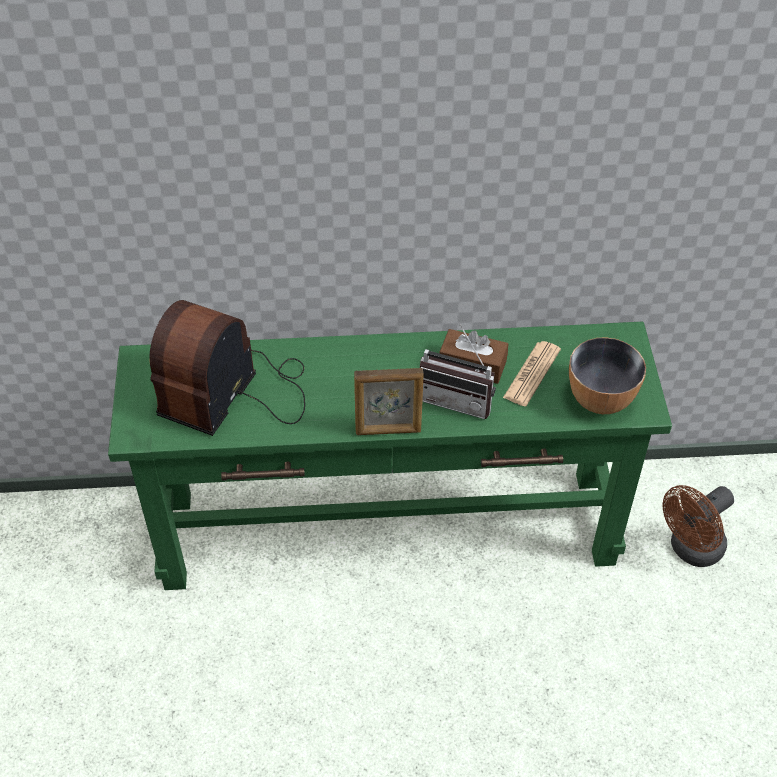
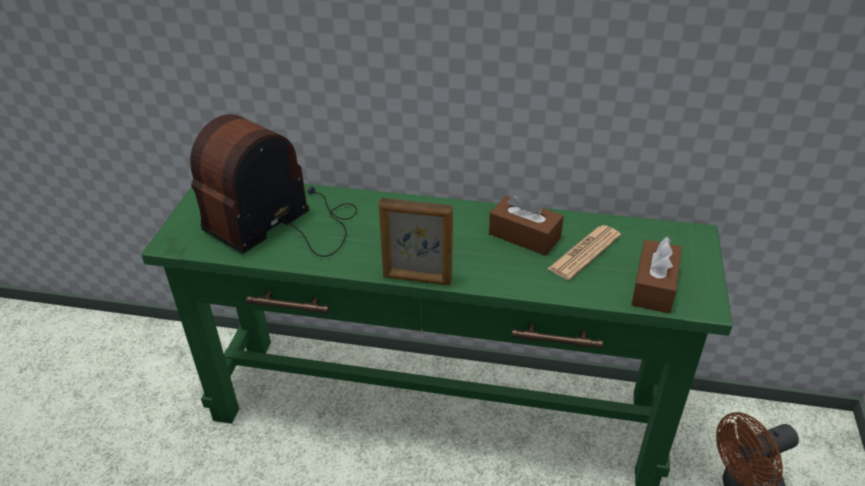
camera: 15 degrees right, 10 degrees down
(458, 399) = (500, 262): radio -> none
(600, 399) = (654, 286): bowl -> brown tissue box

